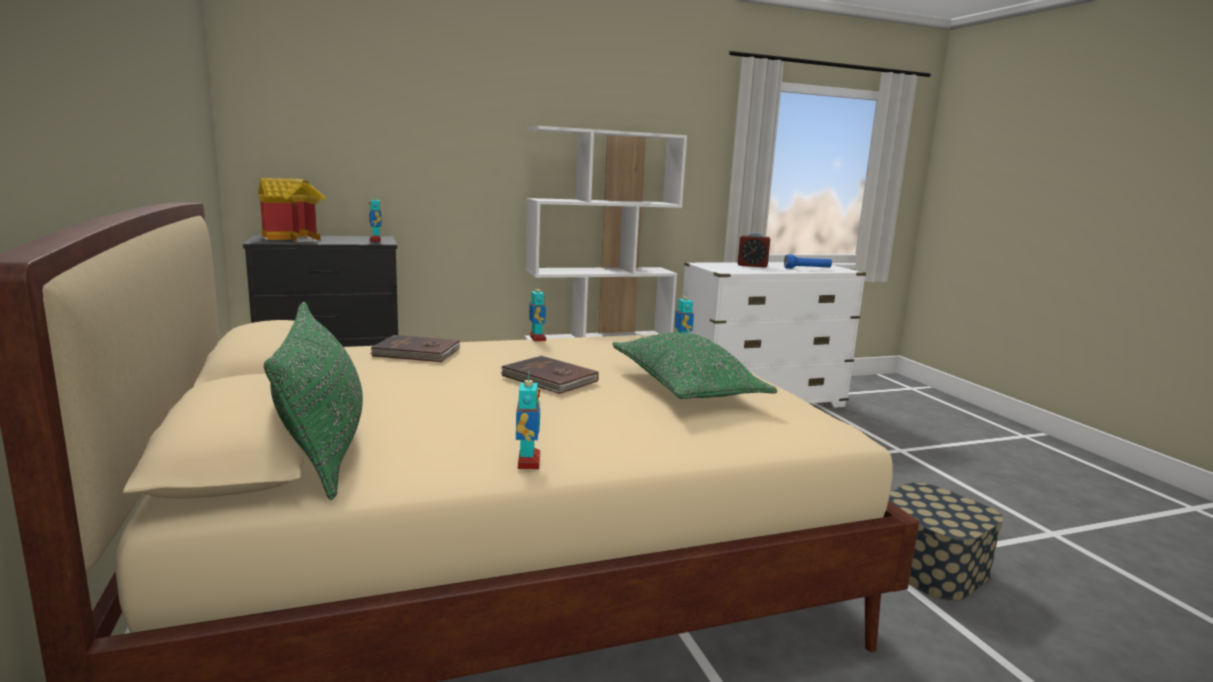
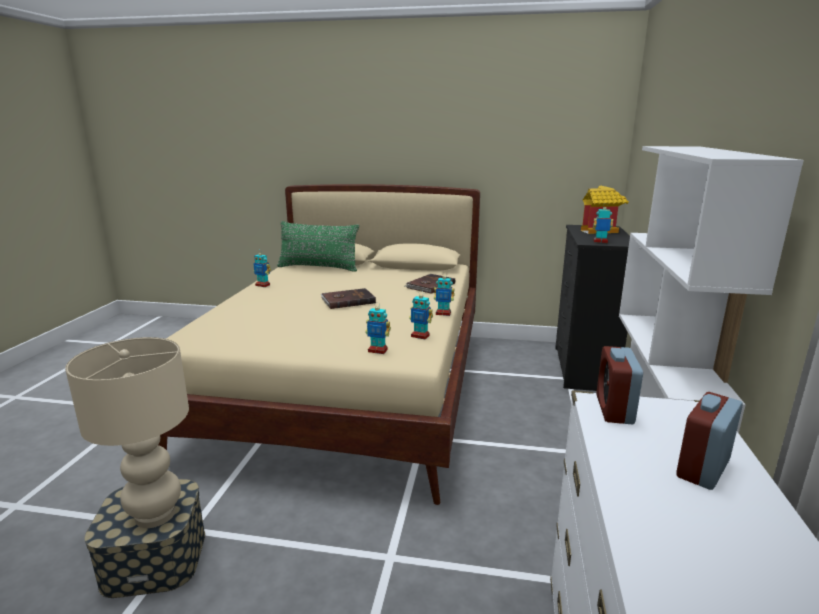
camera: 120 degrees right, 5 degrees up
(620, 339) = (420, 336): none -> toy robot
(685, 388) = (292, 326): green pillow -> none
(727, 270) = (614, 410): none -> alarm clock
(807, 269) = (681, 549): blue flashlight -> none
(930, 500) = (155, 514): none -> beige table lamp

